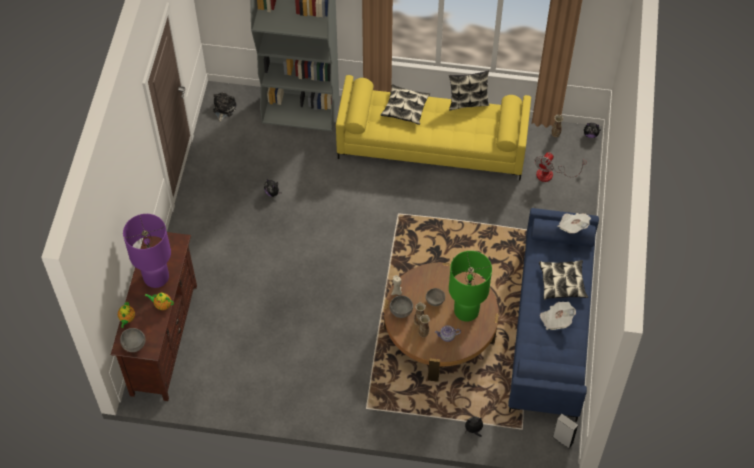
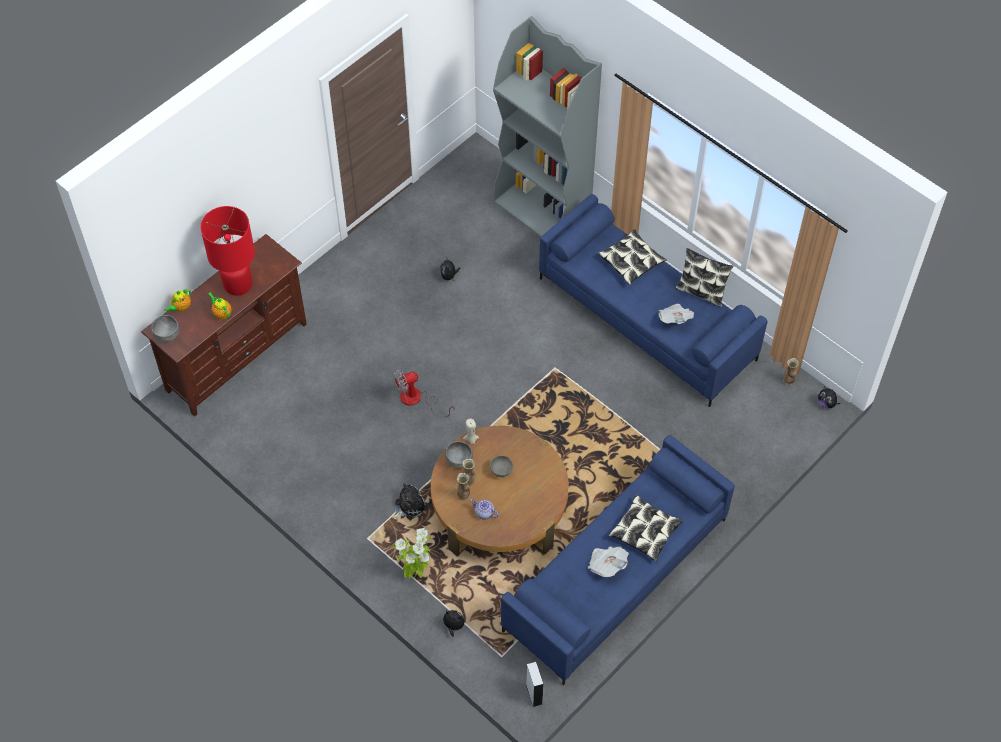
camera: 35 degrees right, 0 degrees up
(156, 277) = (237, 284): purple table lamp -> red table lamp
(223, 109) = (468, 168): plush toy -> plush toy (409, 506)
(418, 410) = (415, 572): none -> potted plant
(433, 144) = (648, 319): yellow sofa -> blue sofa
(466, 311) = (524, 500): green table lamp -> none
(551, 174) = (748, 419): fan -> fan (417, 400)
(572, 226) = (696, 479): newspaper -> newspaper (675, 319)

